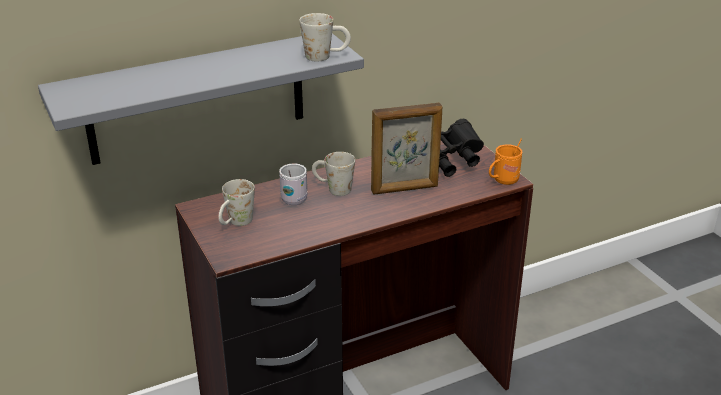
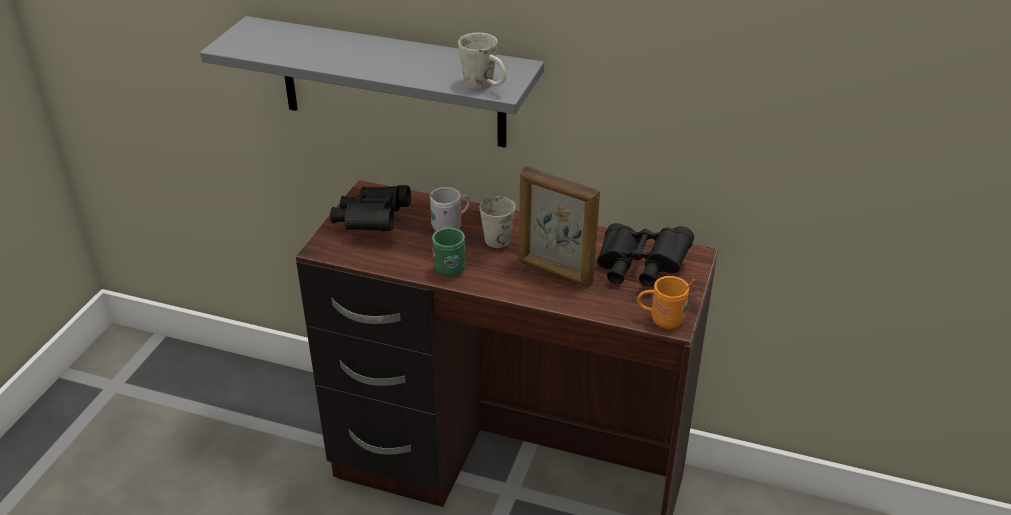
camera: 45 degrees right, 5 degrees up
(236, 223) = (372, 222): white mug -> black binoculars
(336, 221) = (447, 267): none -> green mug

